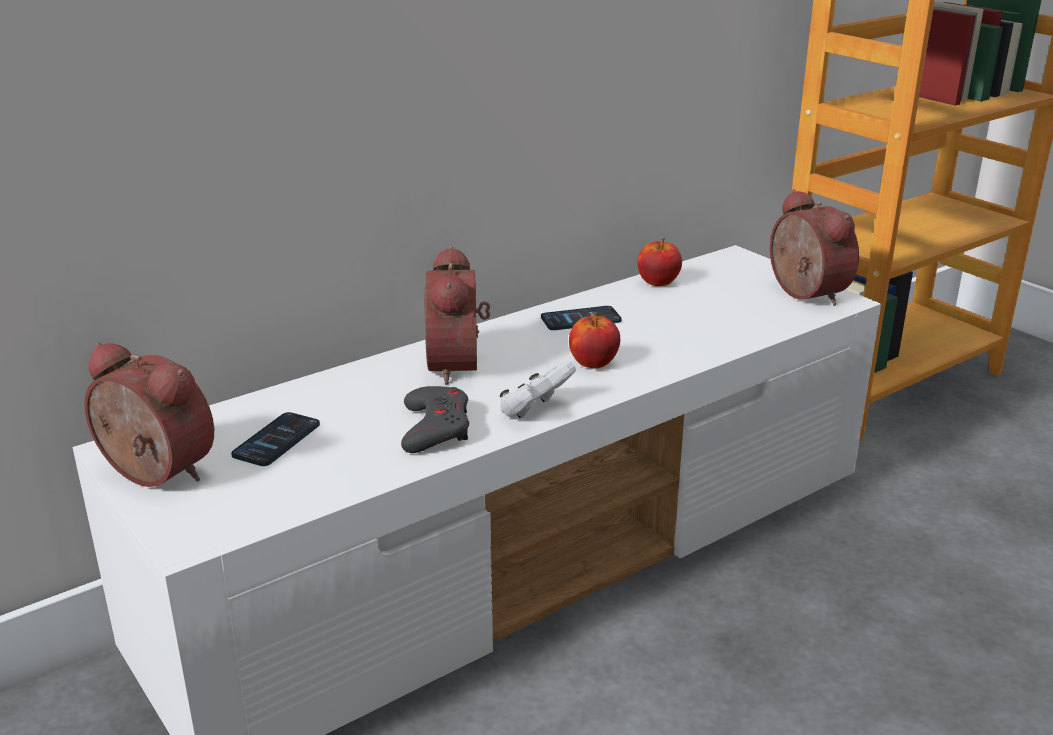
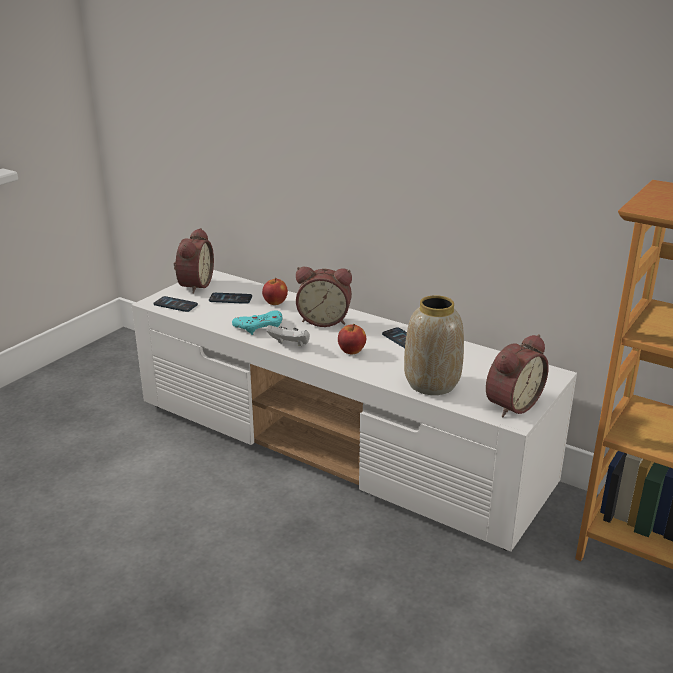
camera: 70 degrees right, 0 degrees up
(237, 511) = (175, 305): none -> phone
(435, 427) = (260, 326): grey game controller -> turquoise game controller
(460, 365) = (324, 320): alarm clock -> alarm clock turned 150 degrees counterclockwise
(658, 282) = (479, 354): apple -> apple (275, 302)
(730, 328) = (431, 384): none -> vase

